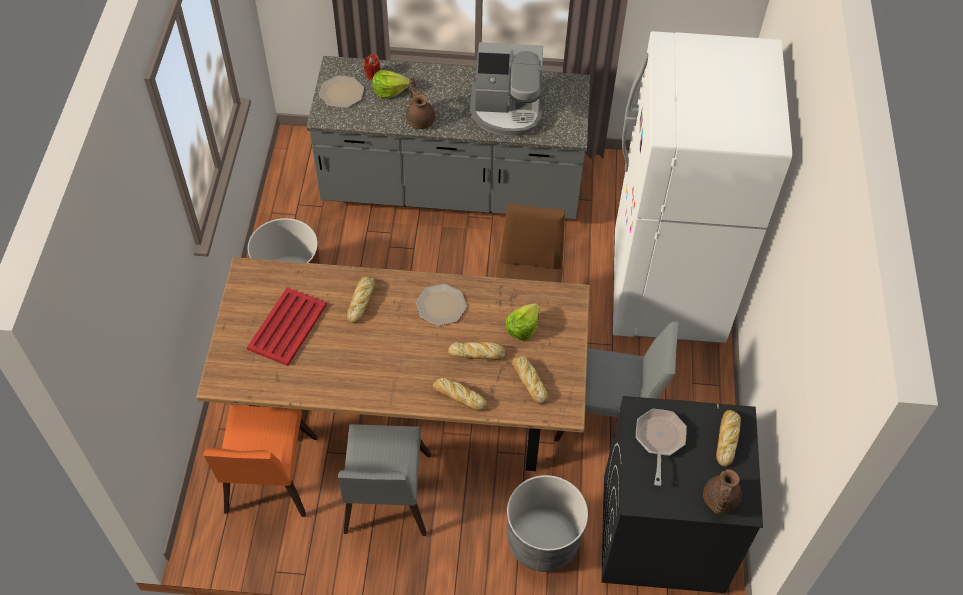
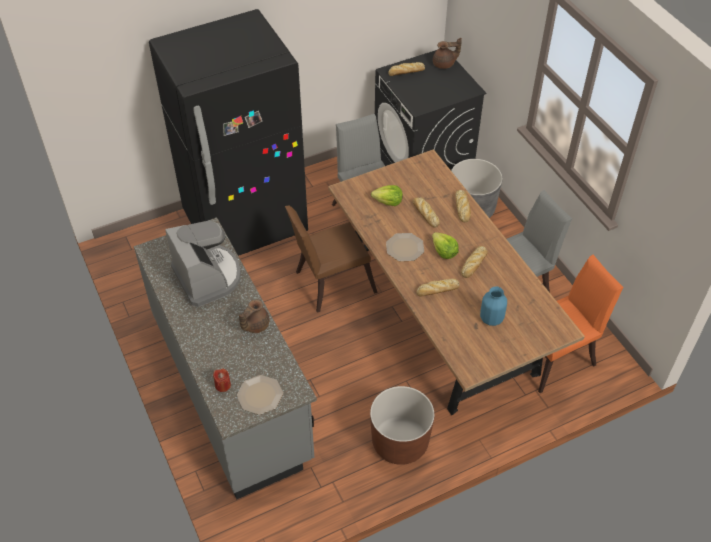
camera: 120 degrees left, 5 degrees down
(288, 326) = (491, 318): red tray -> blue vase
(389, 91) = (235, 362): lettuce -> lettuce (444, 251)
(528, 381) = (423, 183): bread -> bread (473, 264)
(659, 440) = (430, 94): frying pan -> none
(667, 289) = (245, 223): white fridge -> black fridge

